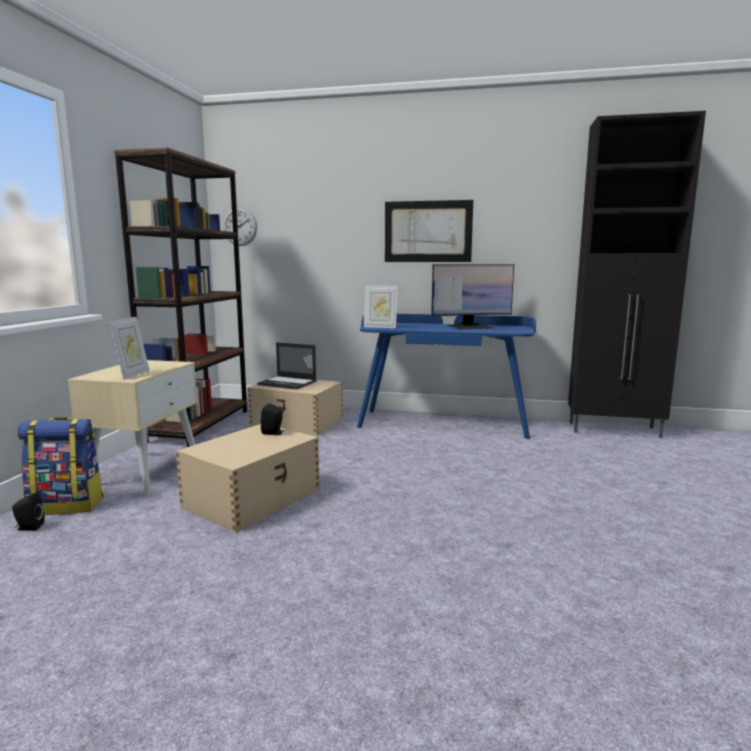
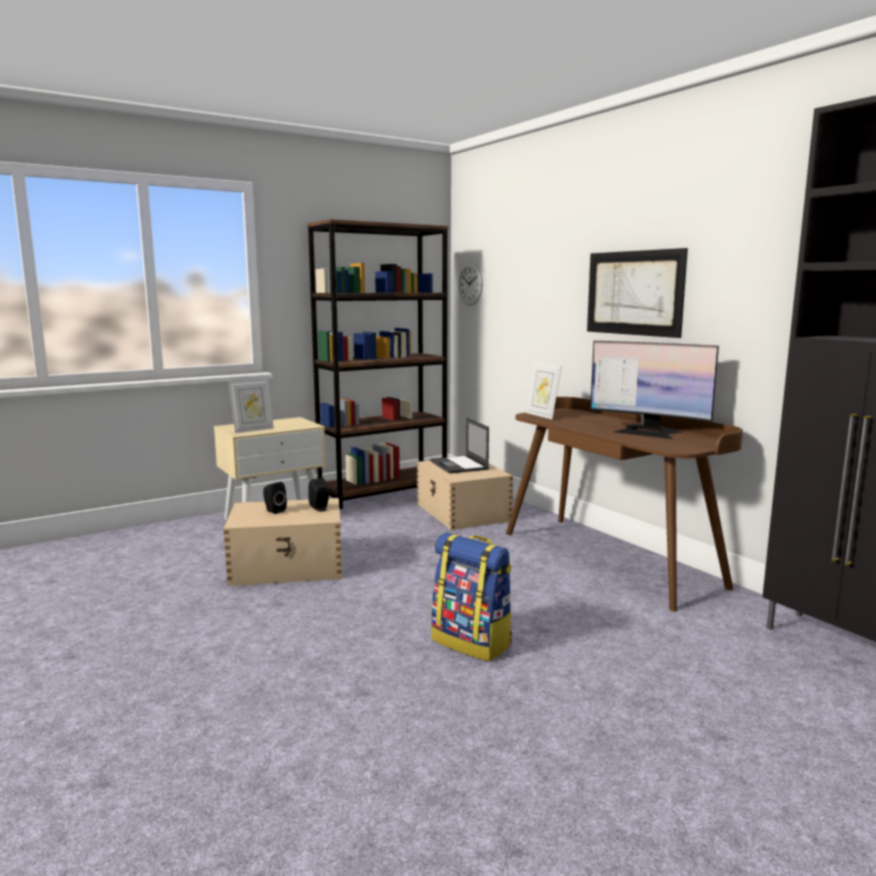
camera: 45 degrees right, 0 degrees up
(28, 528) = (152, 535): black speaker -> black speaker (274, 510)
(67, 505) = (193, 528): backpack -> backpack (472, 642)
(443, 423) = (609, 558): blue desk -> brown desk

